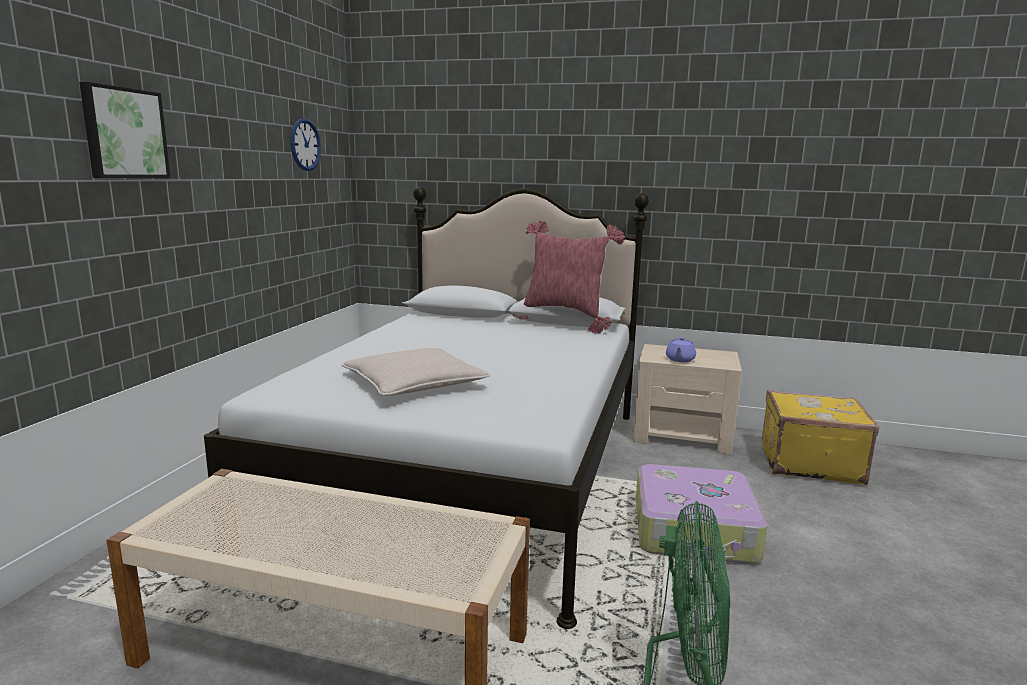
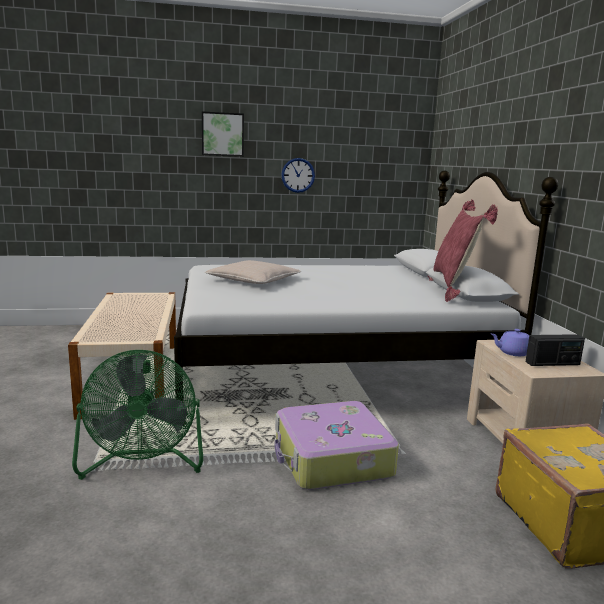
camera: 65 degrees right, 0 degrees up
(305, 145) = (371, 139): wall clock -> wall clock (298, 175)
(709, 357) = (552, 363): none -> radio

